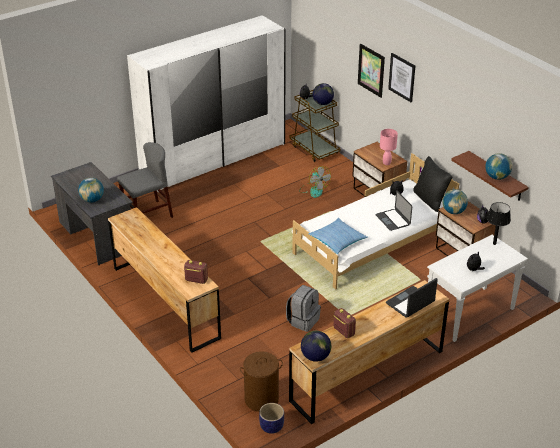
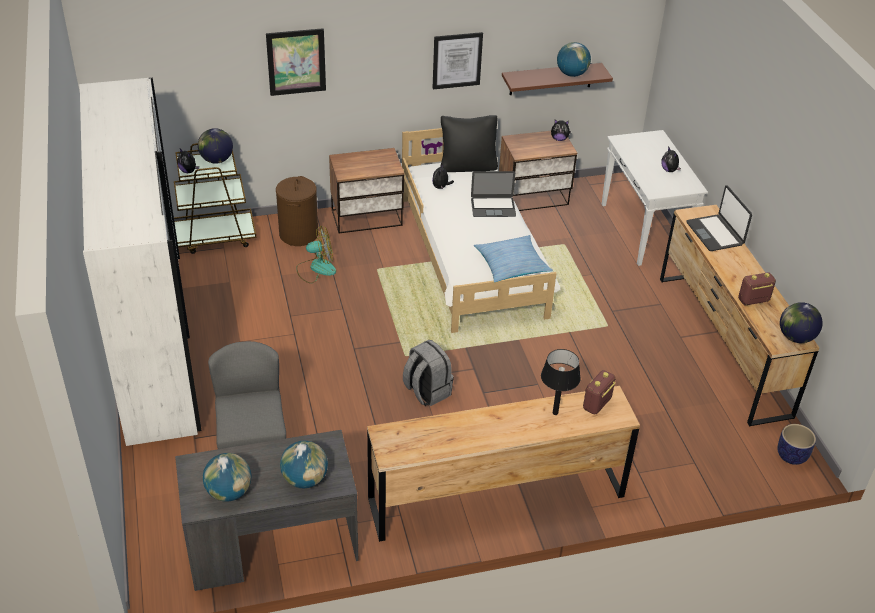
camera: 70 degrees left, 5 degrees up
(261, 399) = (739, 451): brown laundry basket -> brown laundry basket (298, 234)
(303, 320) = (599, 367): grey backpack -> grey backpack (426, 391)
(387, 163) = (388, 164): pink table lamp -> none
(402, 77) = (364, 39): picture -> picture (457, 60)
(453, 212) = (527, 151): globe -> globe (229, 492)
(494, 243) = (626, 140): black table lamp -> black table lamp (555, 413)

